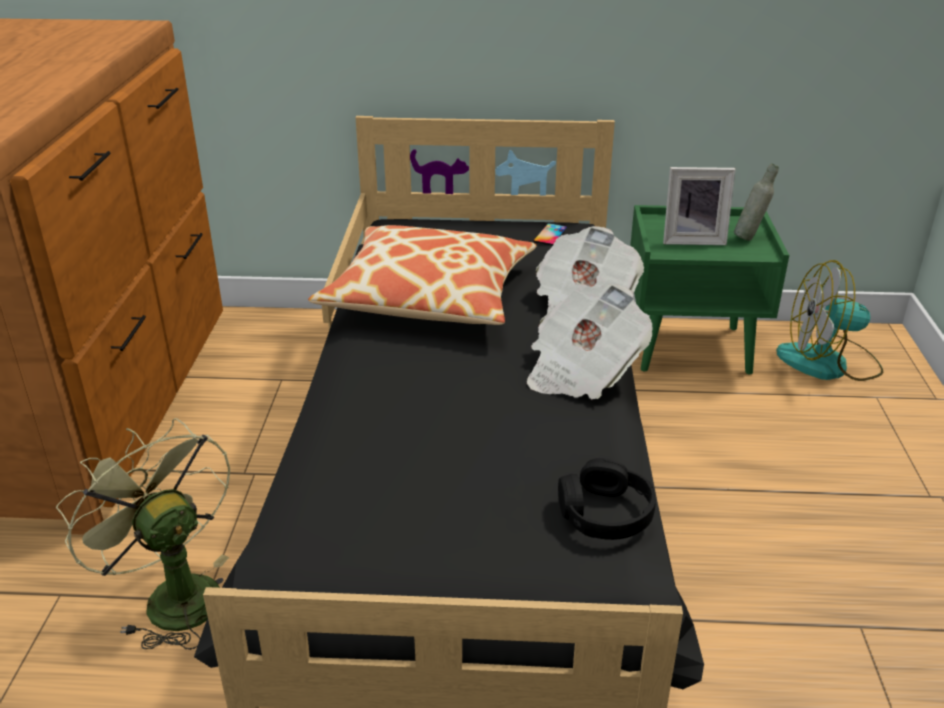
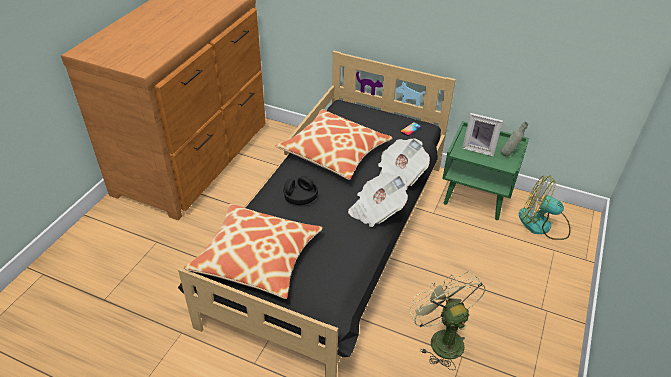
camera: 20 degrees right, 10 degrees up
(172, 595) = (195, 254): green fan -> green fan (441, 338)
(382, 521) = (257, 257): none -> pillow
(604, 513) = (342, 280): black headphones -> black headphones (300, 195)

